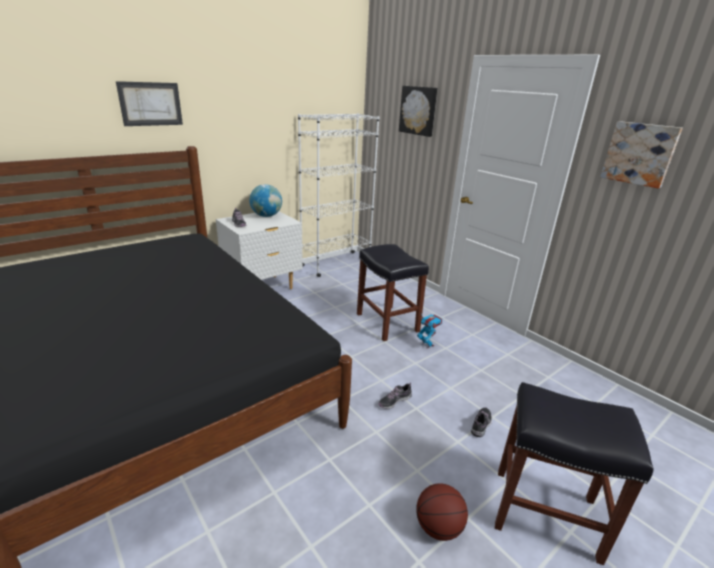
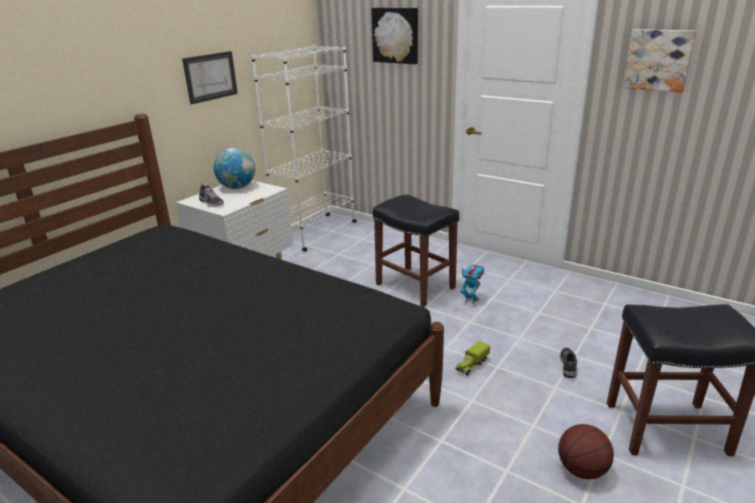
camera: 15 degrees left, 0 degrees up
(150, 104) = (84, 66): picture -> picture (210, 77)
(394, 401) = (471, 365): shoe -> toy truck

